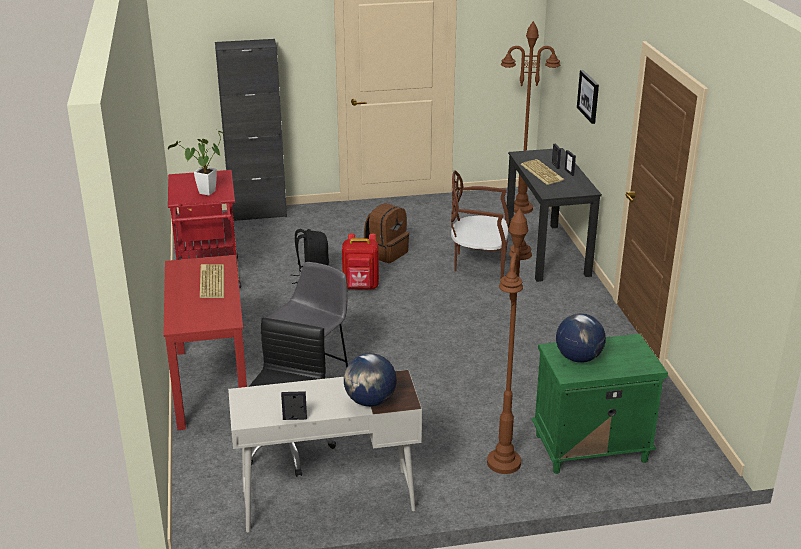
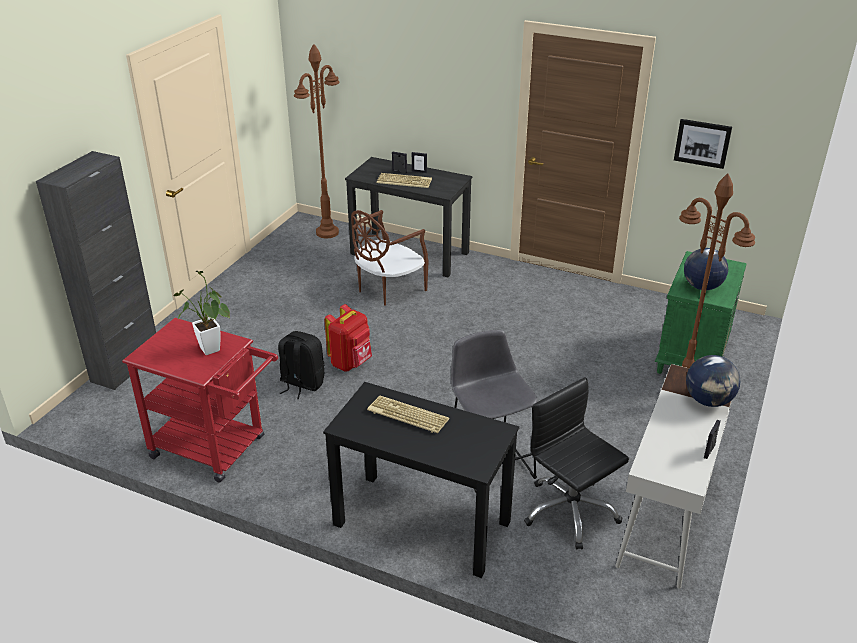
camera: 55 degrees left, 5 degrees up
(211, 384) = (421, 523): red desk -> black desk
(386, 253) = (309, 325): brown backpack -> none
(589, 96) = (414, 95): picture -> picture (702, 143)

